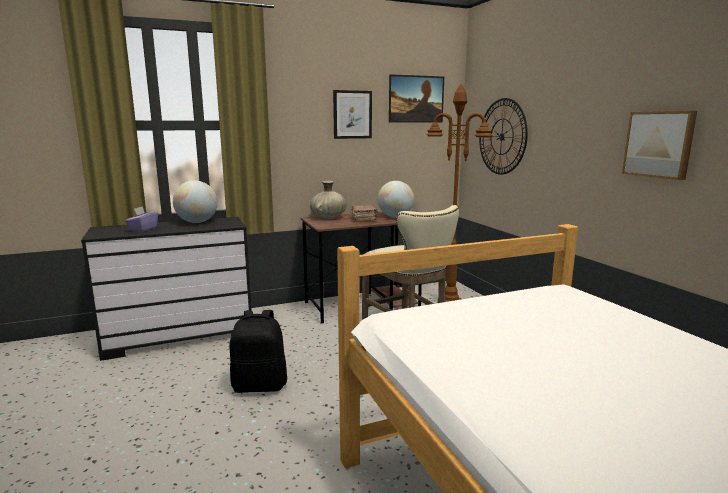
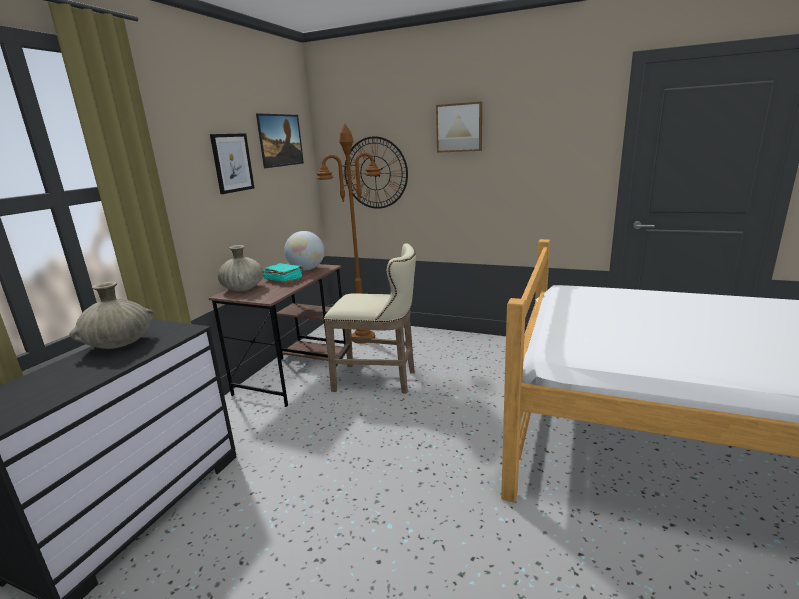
camera: 45 degrees left, 5 degrees up
(143, 229) = (59, 383): purple tissue box -> none
(197, 222) = (119, 344): globe -> beige vase
(260, 385) = (336, 494): black backpack -> none
(364, 219) = (283, 279): brown book -> turquoise book
(659, 144) = (540, 170): picture -> picture (459, 127)

